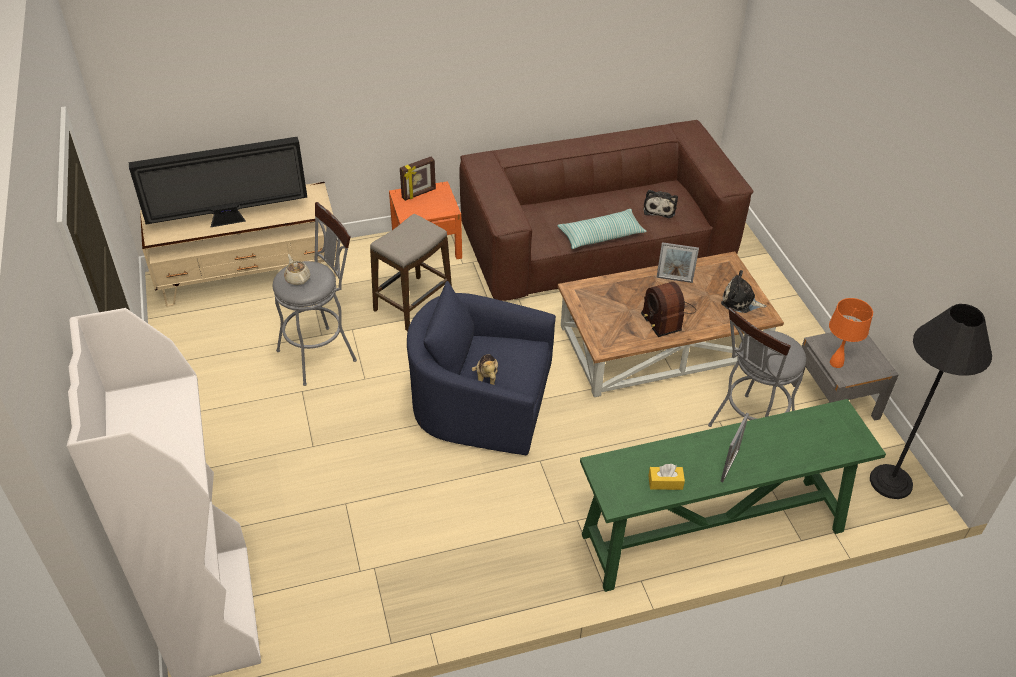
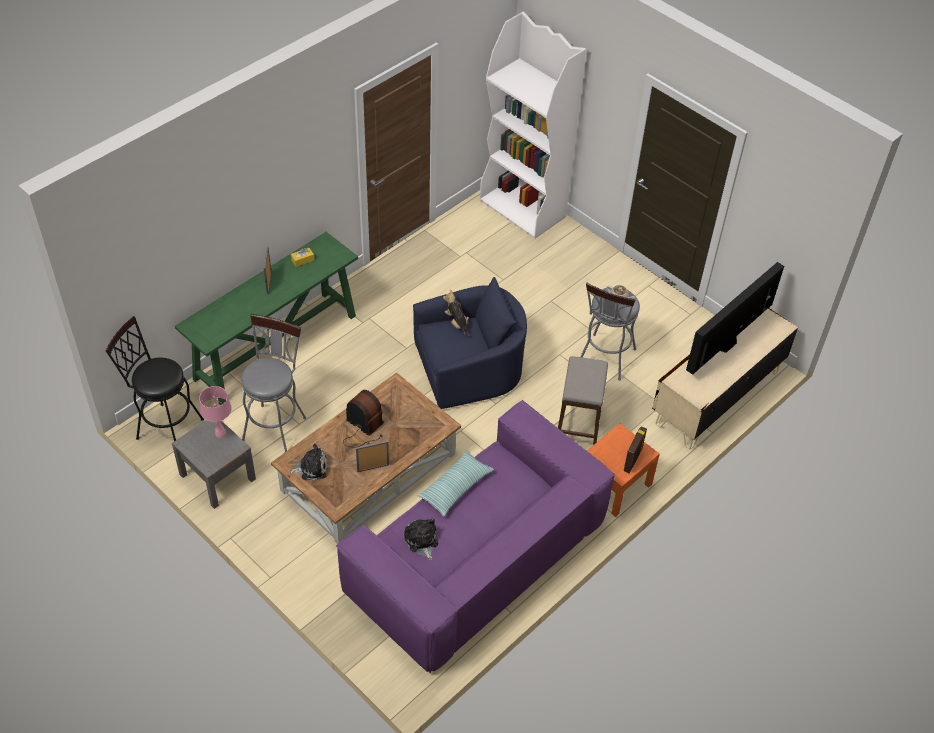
camera: 150 degrees right, 5 degrees up
(597, 243) = (475, 556): brown sofa -> purple sofa
(836, 363) = (220, 433): orange table lamp -> pink table lamp
(891, 482) = (165, 426): black floor lamp -> black stool

